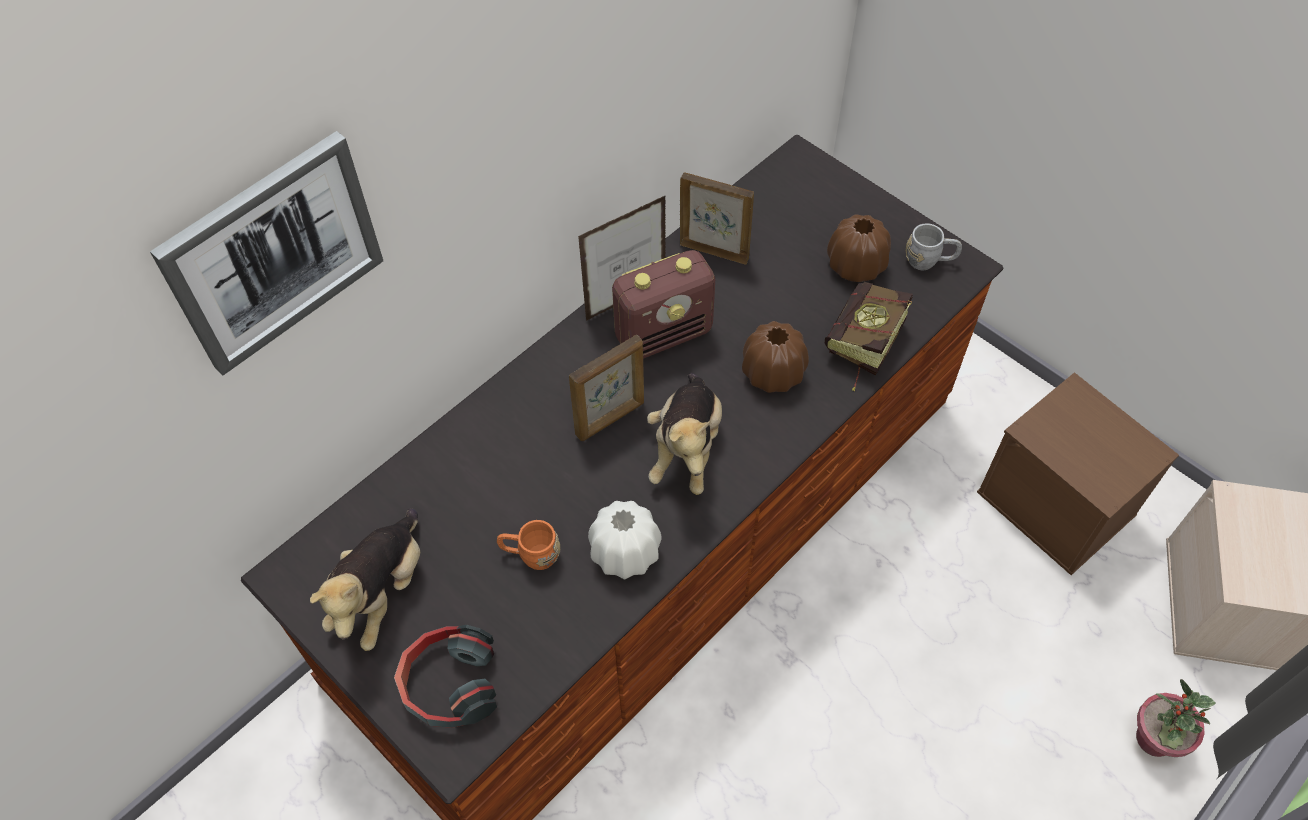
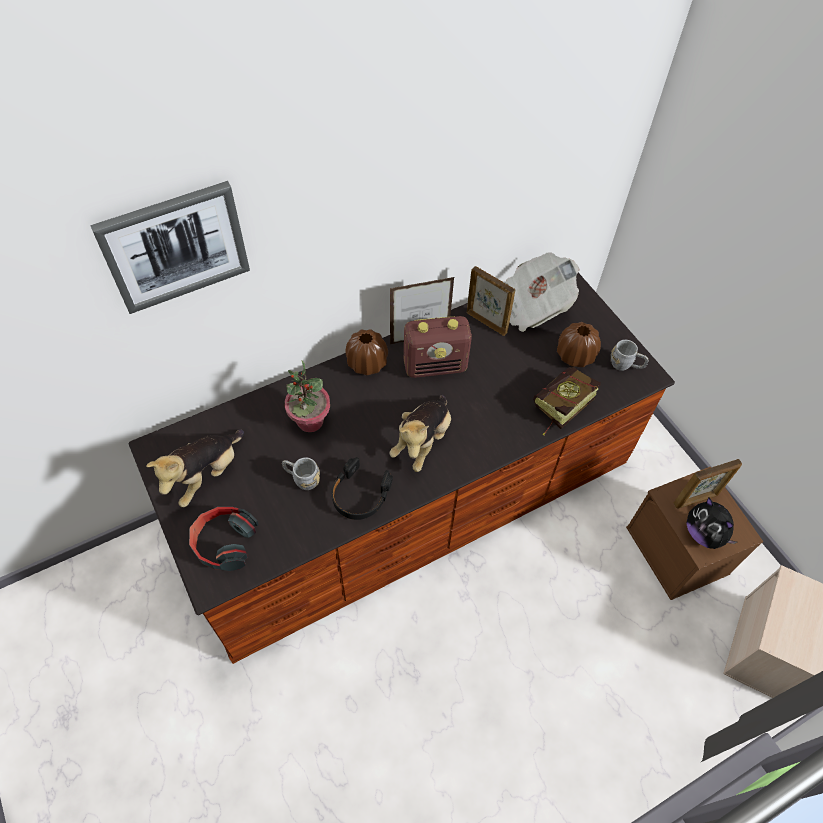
camera: 15 degrees right, 0 degrees up
(531, 555) = (302, 479): orange mug -> grey mug
(611, 419) = (382, 409): picture frame -> picture frame (696, 499)
(625, 552) = (359, 495): white vase -> black headphones
(768, 211) = (531, 306): none -> newspaper
(773, 373) = (495, 409): brown vase -> brown vase (367, 363)
(1098, 468) = (703, 534): none -> plush toy
(1154, 739) = (689, 725): potted plant -> potted plant (310, 421)

